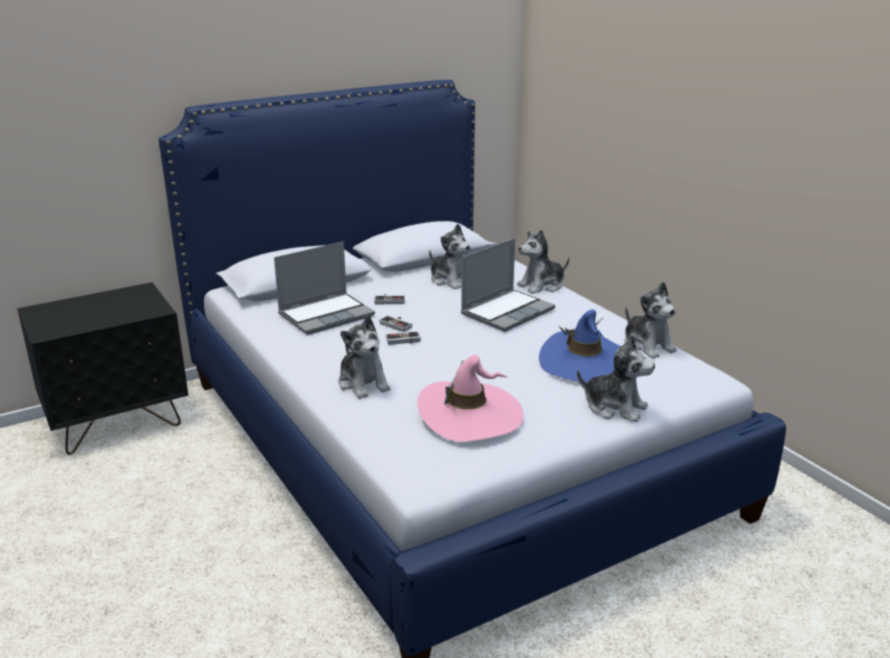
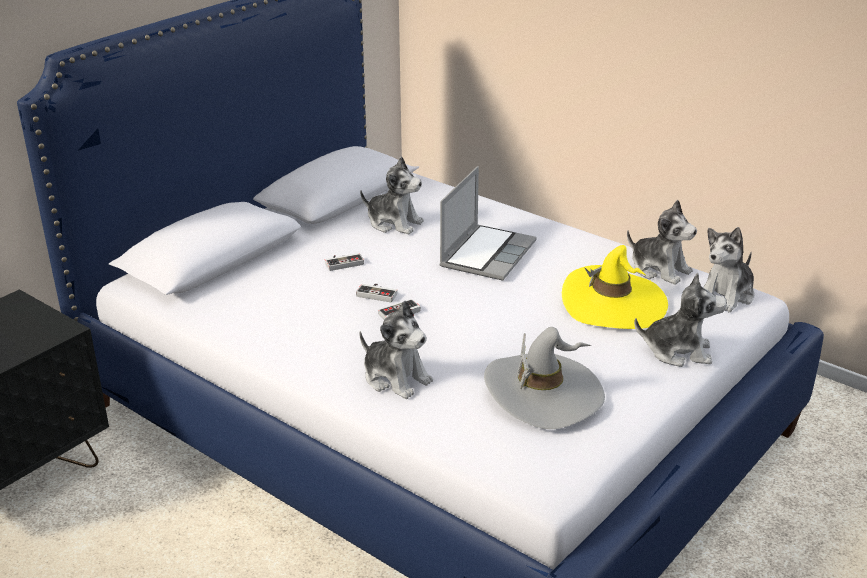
camera: 20 degrees left, 5 degrees up
(327, 315) = (283, 296): laptop -> none
(470, 415) = (543, 393): pink hat -> grey hat
(542, 286) = (500, 213): plush toy -> plush toy (727, 295)
(585, 363) = (613, 304): blue hat -> yellow hat

